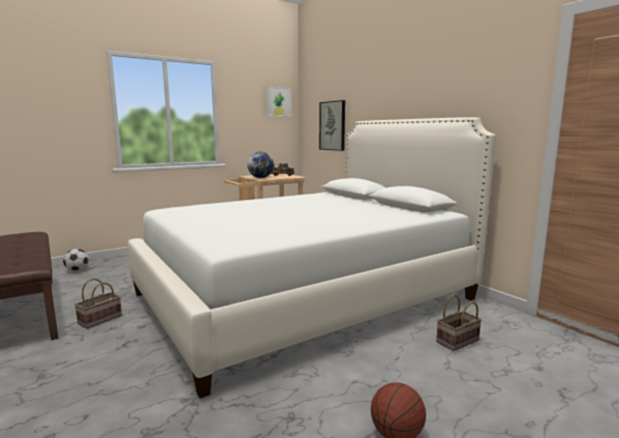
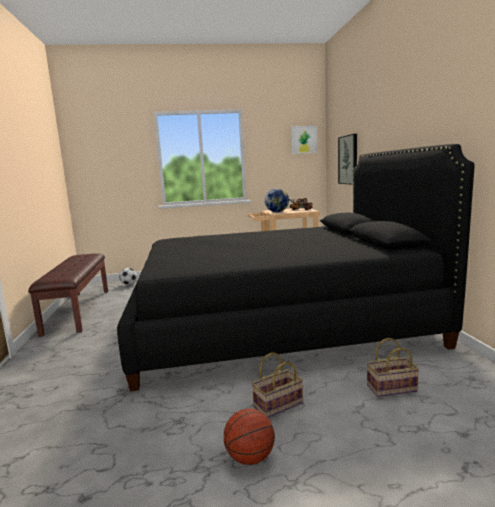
camera: 25 degrees right, 0 degrees up
(99, 320) = (114, 322): basket -> basket (277, 405)
(305, 296) = (277, 323): white bed -> black bed

